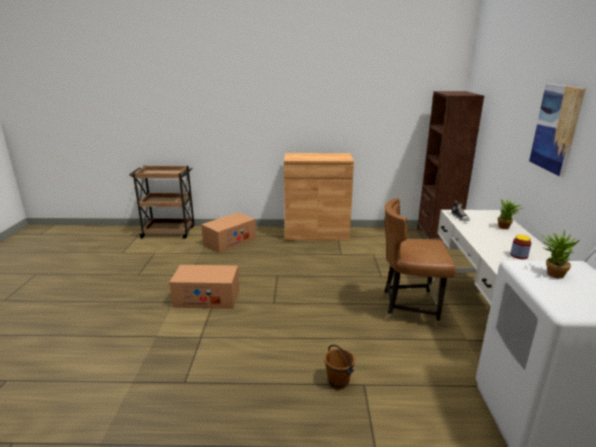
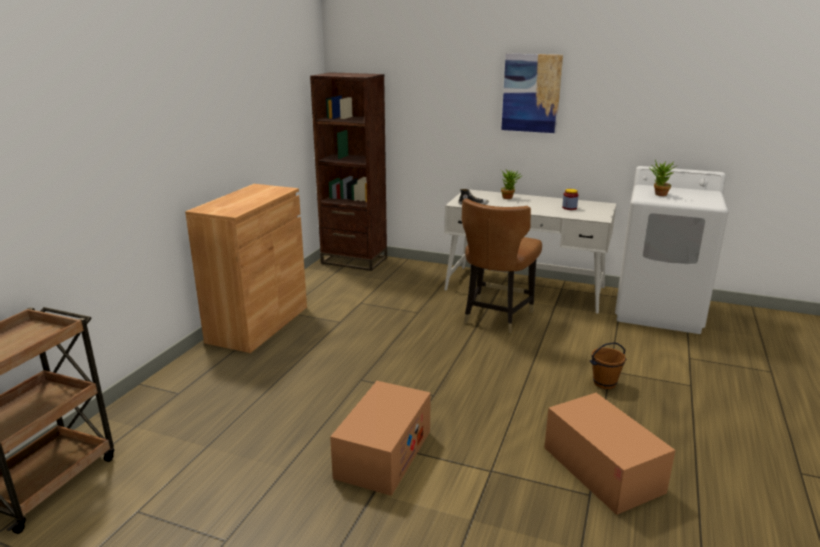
camera: 70 degrees left, 0 degrees up
(230, 241) = (193, 405): cardboard box -> cardboard box (602, 469)

